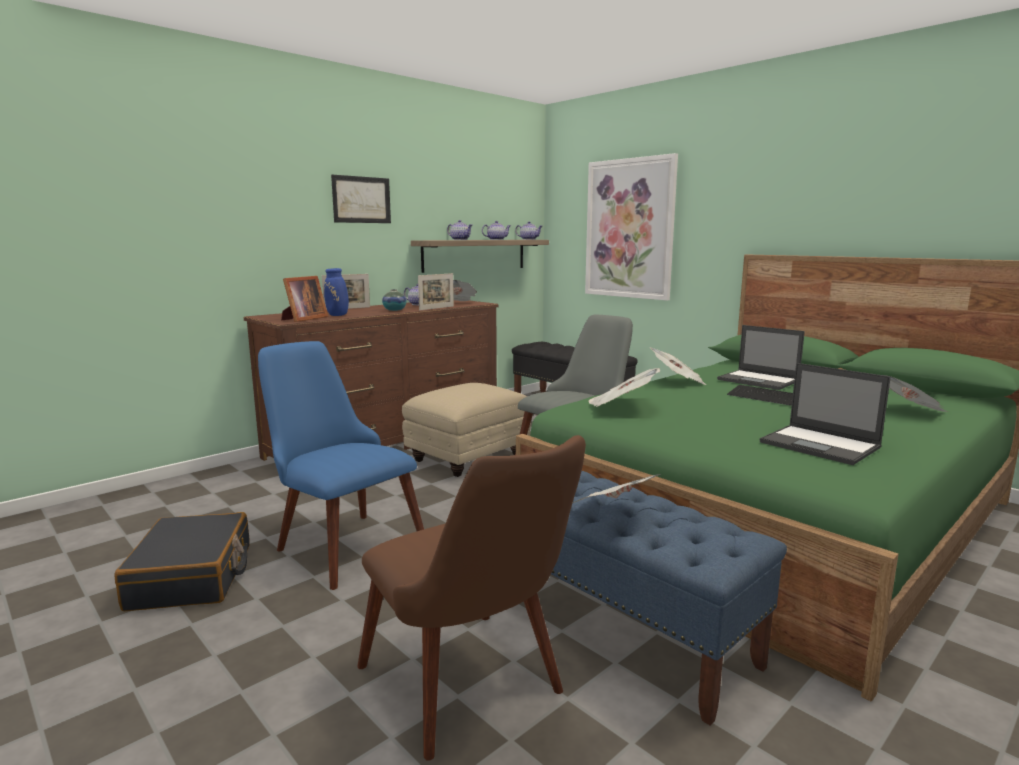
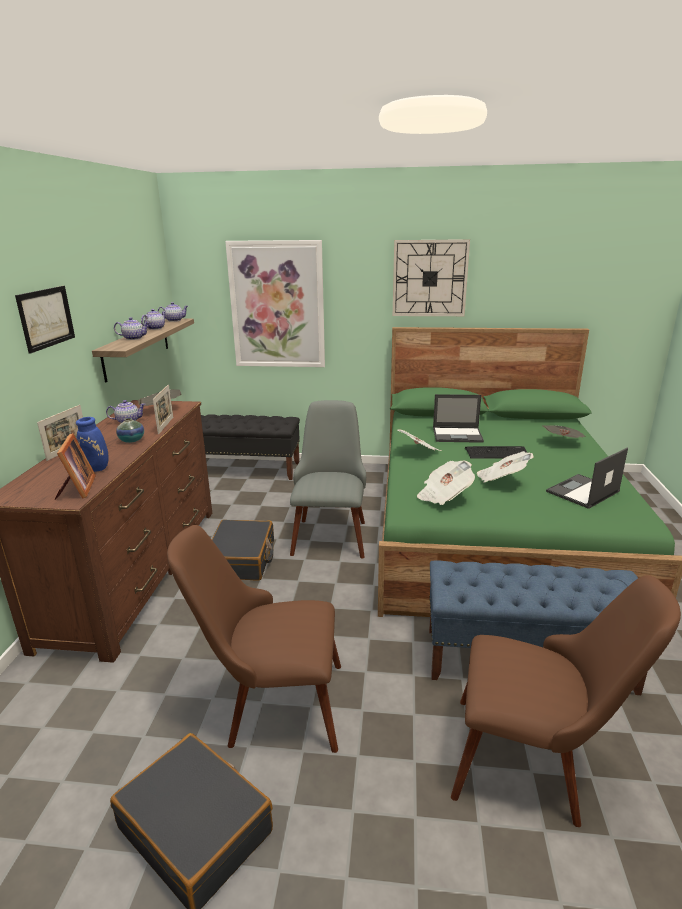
camera: 40 degrees left, 10 degrees up
(340, 542) = (270, 704): blue chair -> brown chair
(469, 457) = (242, 560): beige ottoman -> black suitcase
(610, 513) = (549, 594): newspaper -> newspaper (501, 479)
(799, 191) = (429, 278): none -> wall clock
(821, 445) = (582, 492): laptop -> laptop turned 135 degrees clockwise

